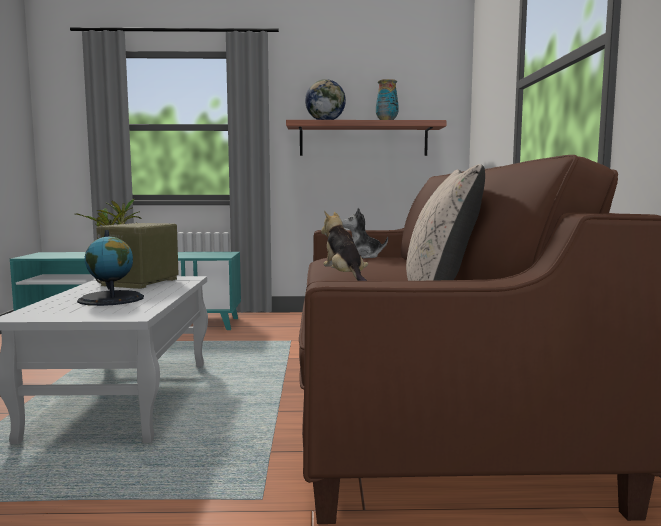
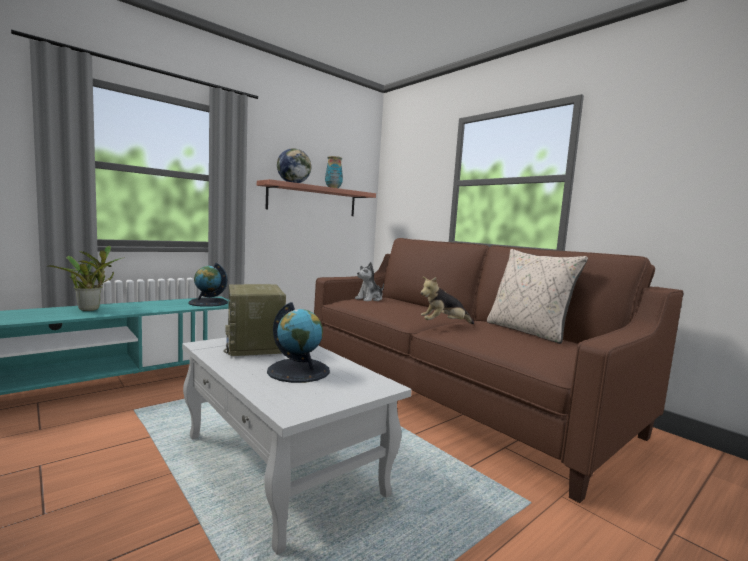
camera: 40 degrees left, 0 degrees up
(209, 255) = (208, 302): none -> globe
(344, 278) = (444, 324): plush toy -> plush toy turned 45 degrees counterclockwise

